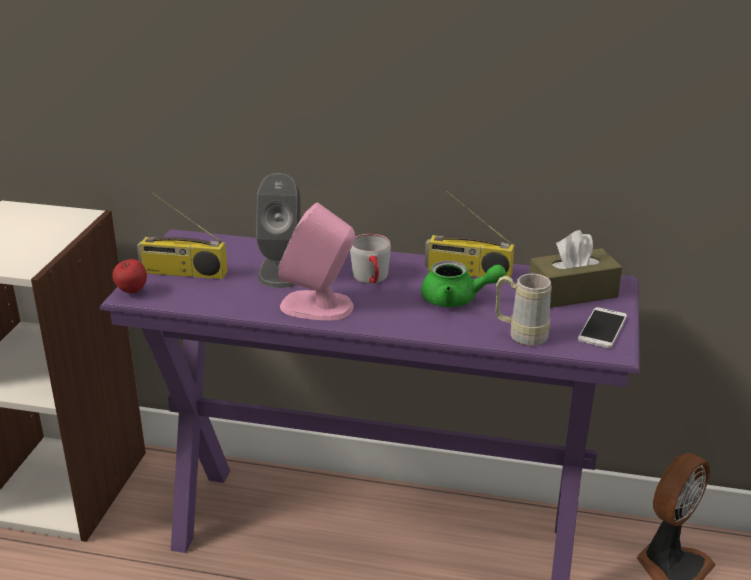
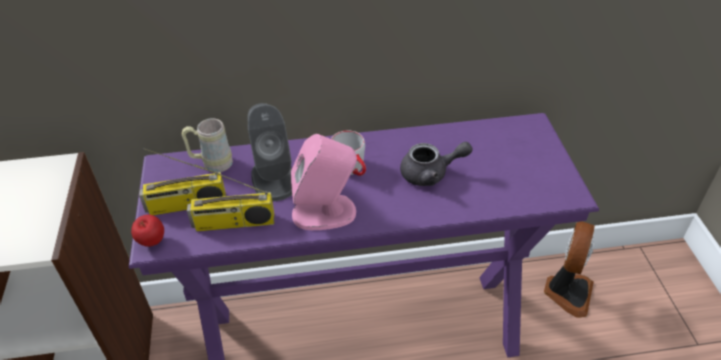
camera: 20 degrees left, 15 degrees up
(457, 300) = (431, 174): green teapot -> grey teapot
(467, 272) = (422, 142): radio -> radio (233, 223)
(520, 335) = (499, 199): beige mug -> beige mug (212, 164)
(572, 293) = (511, 142): brown tissue box -> none
(602, 328) = (552, 174): phone -> none

